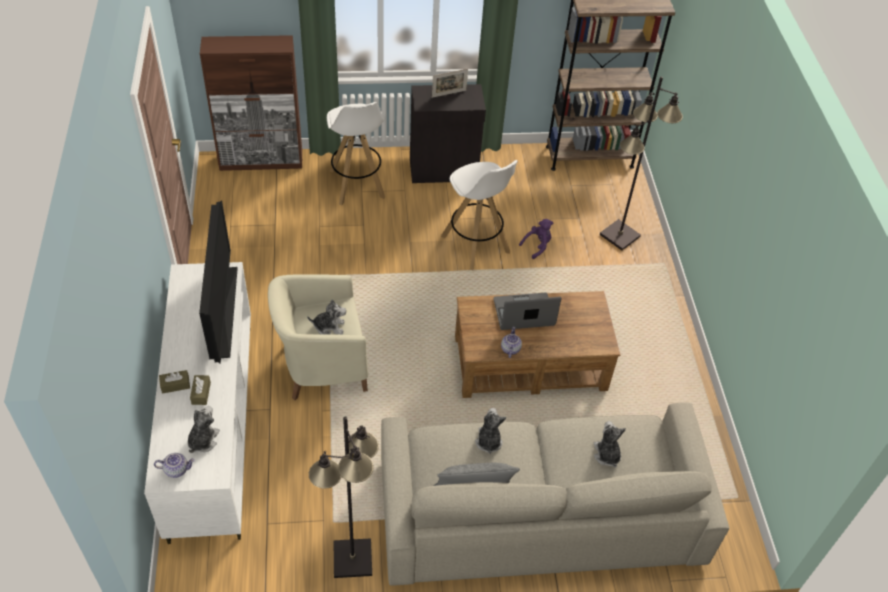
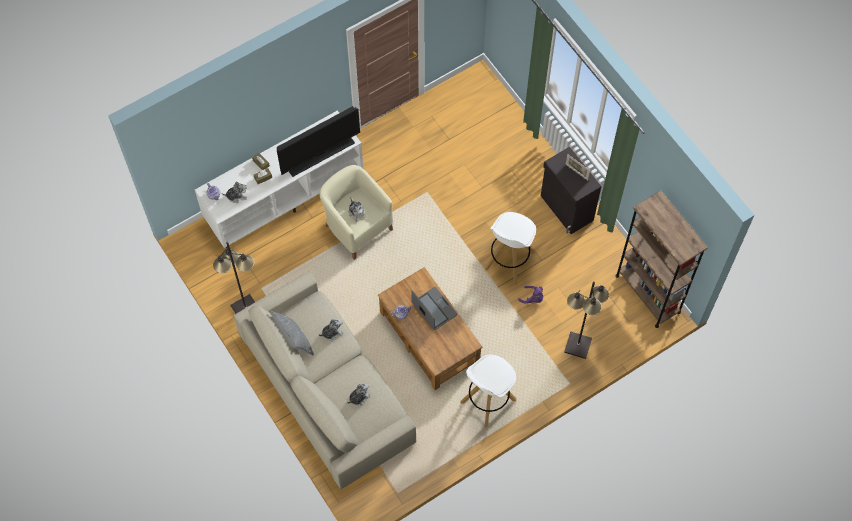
camera: 65 degrees right, 15 degrees up
(261, 161) = (499, 98): brown cabinet -> none
(357, 184) = (516, 164): white stool -> white stool (487, 401)

